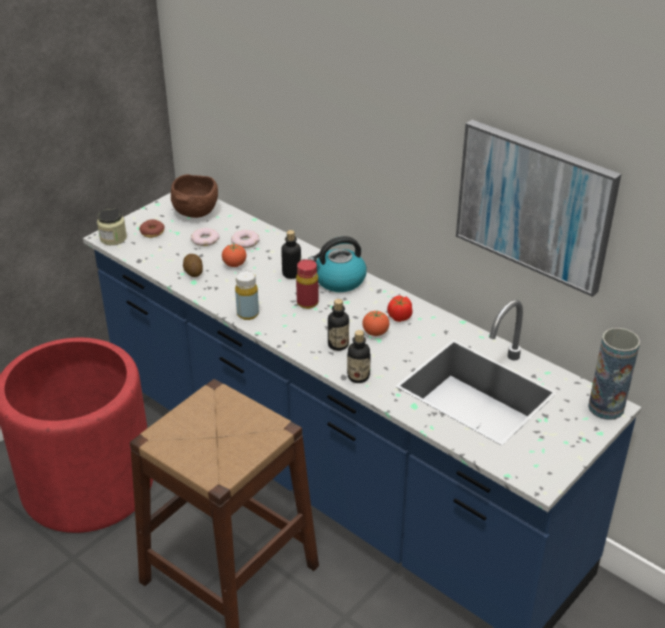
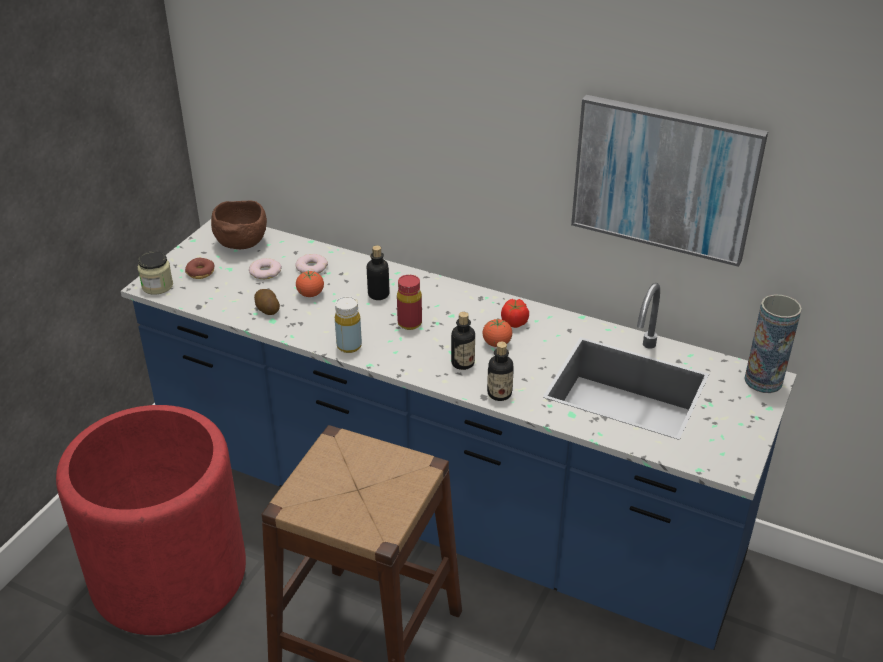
camera: 15 degrees left, 0 degrees up
(338, 280) = (433, 294): kettle -> none

